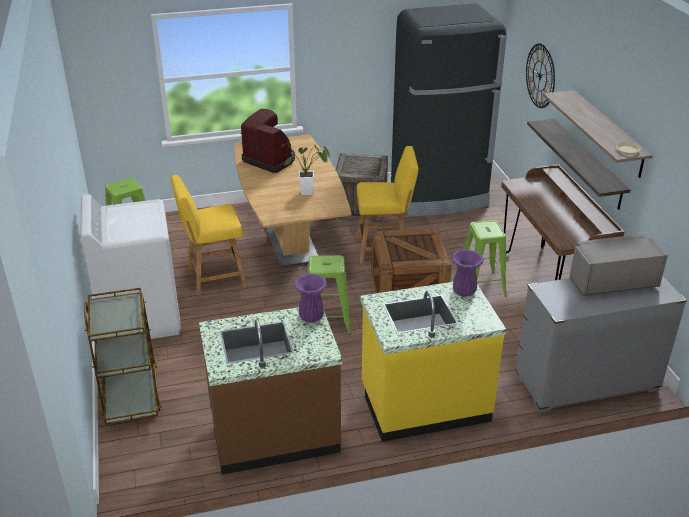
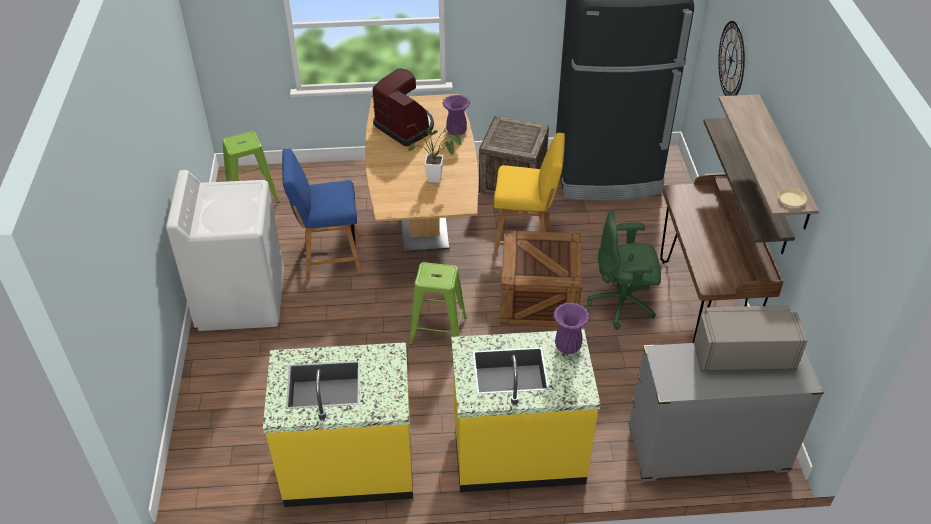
camera: 10 degrees right, 10 degrees up
(131, 395) = (213, 396): brown cart -> none
(213, 277) = (329, 257): yellow chair -> blue chair
(274, 433) = (349, 465): brown counter -> yellow counter
(311, 317) = (390, 360): purple vase -> purple vase (457, 132)
(481, 286) = (623, 304): green stool -> green office chair

